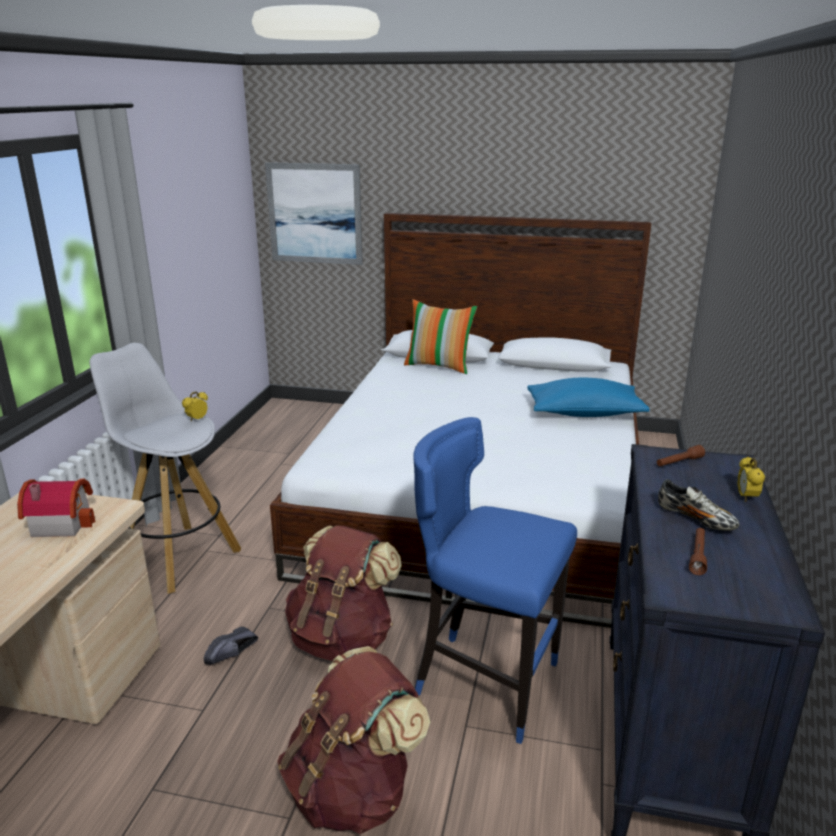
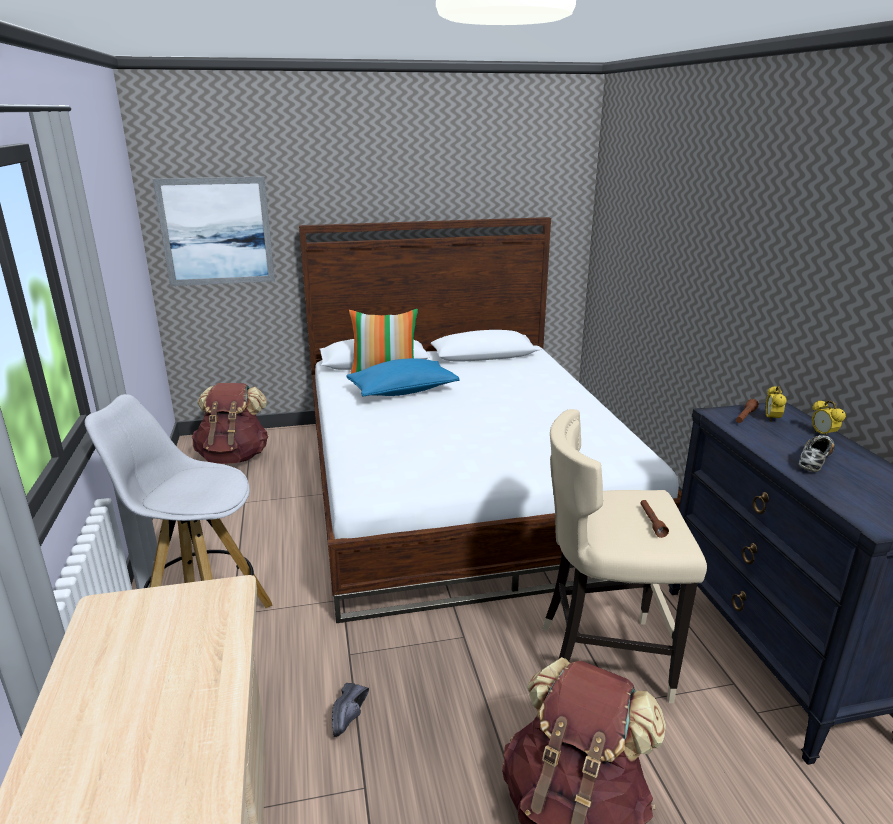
camera: 25 degrees left, 0 degrees up
(61, 523) = (176, 627): toy house -> none
(197, 419) = (219, 470): alarm clock -> alarm clock (771, 419)
(342, 637) = (446, 660): brown backpack -> brown backpack (234, 456)
(485, 682) = (602, 658): blue stool -> beige stool
(584, 413) = (551, 393): blue pillow -> blue pillow (402, 391)
(695, 519) = (815, 460): shoe -> shoe turned 75 degrees counterclockwise
(698, 556) = (854, 489): brown flashlight -> brown flashlight (651, 522)

